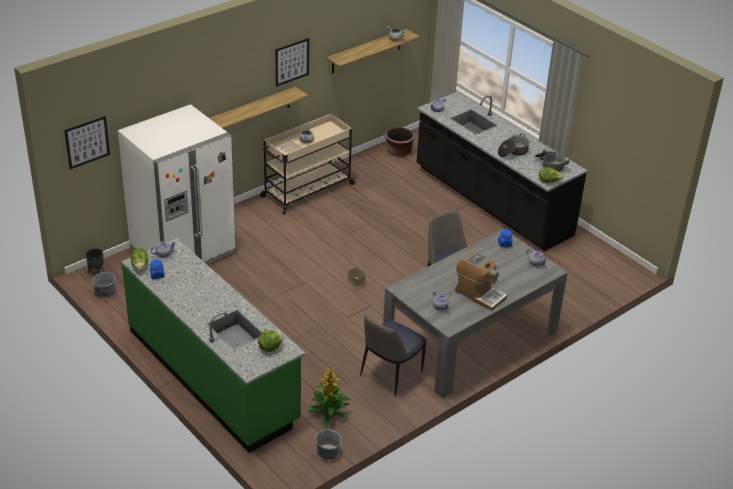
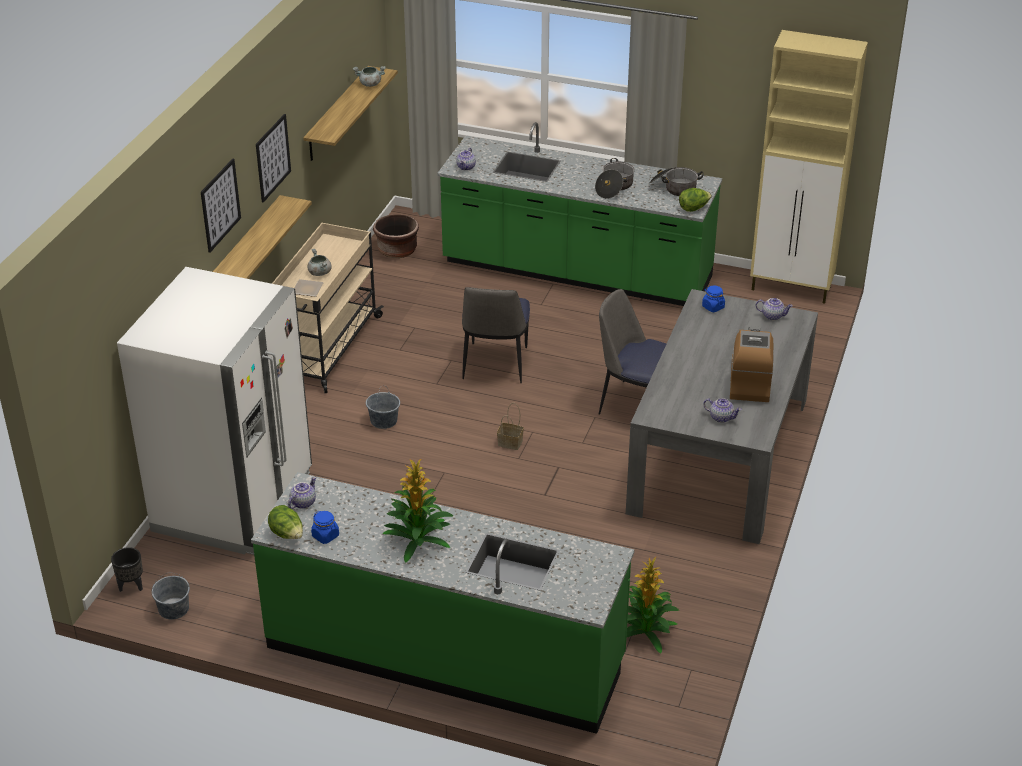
camera: 30 degrees left, 0 degrees up
(87, 142) = (85, 378): picture -> picture (220, 205)
(200, 297) = (418, 539): none -> potted plant
(270, 347) = (584, 564): lettuce -> none
(327, 452) = (693, 681): grey bucket -> grey bucket (383, 421)
(390, 375) = (670, 544): chair -> chair (495, 365)
(479, 294) = (749, 382): coffee machine -> coffee machine turned 90 degrees counterclockwise
(491, 202) = (576, 272): black counter -> green counter
(618, 262) = (792, 288): none -> beige cabinet

